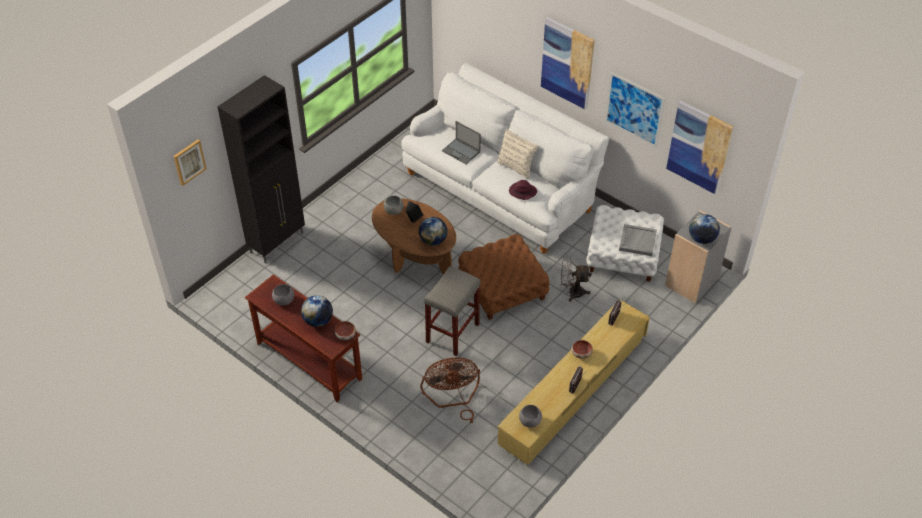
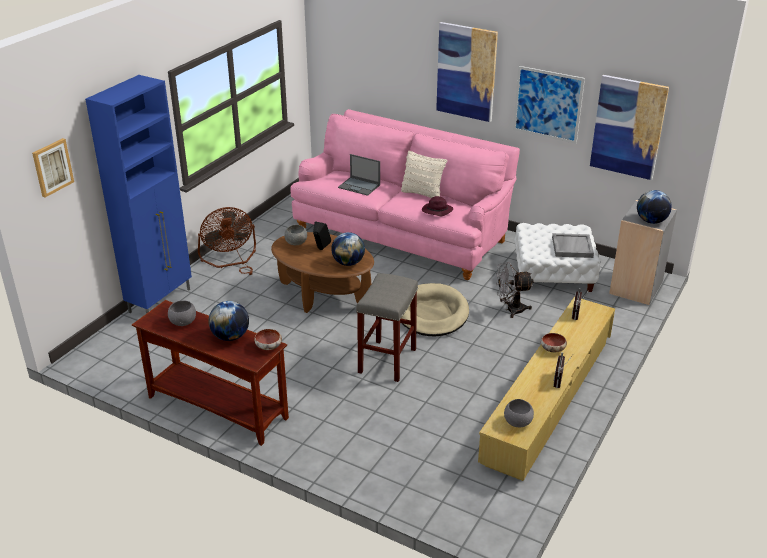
camera: 10 degrees left, 15 degrees down
(278, 243) = (161, 300): black cabinet -> blue cabinet
(454, 398) = (408, 424): brown fan -> brown fan (232, 261)
(501, 188) = (403, 232): white sofa -> pink sofa
(503, 288) = (432, 313): brown ottoman -> beige dog bed

